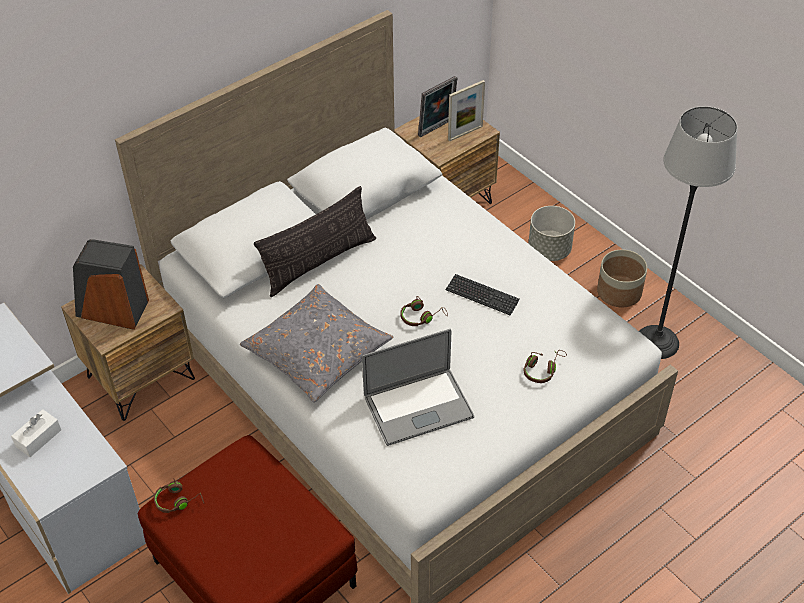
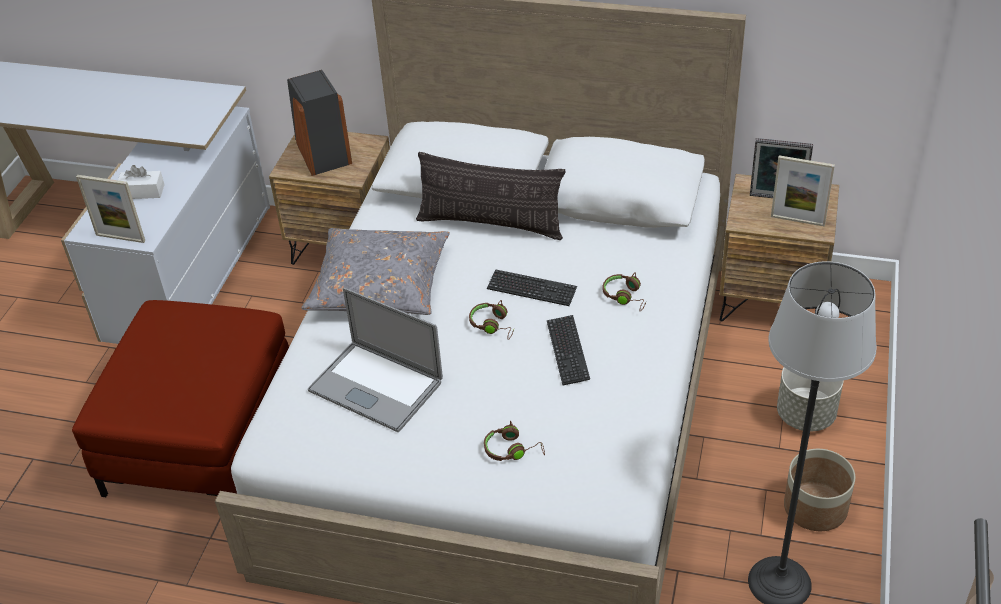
camera: 55 degrees right, 5 degrees down
(83, 479) = (120, 238): none -> picture frame
(178, 501) = (169, 314): brown headphones -> brown headphones (626, 297)
(407, 279) = (531, 289): none -> keyboard

